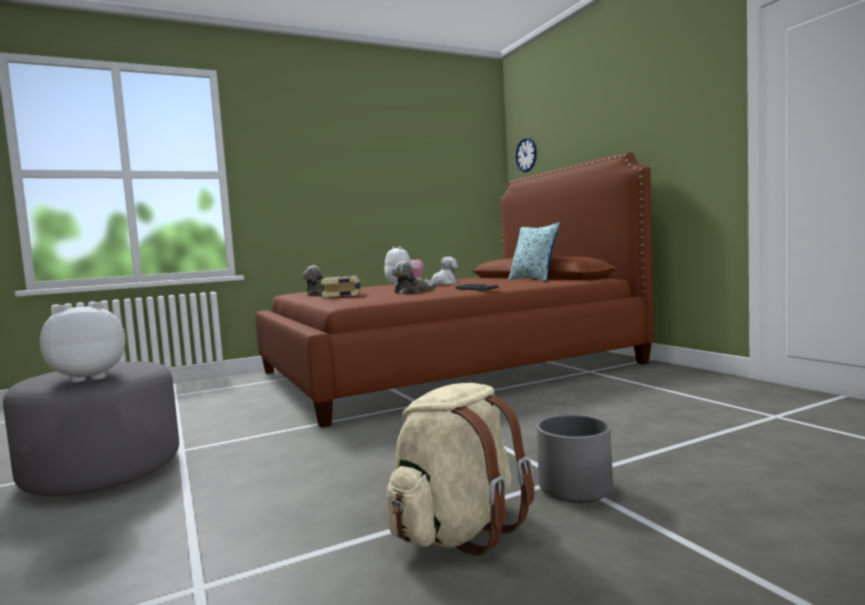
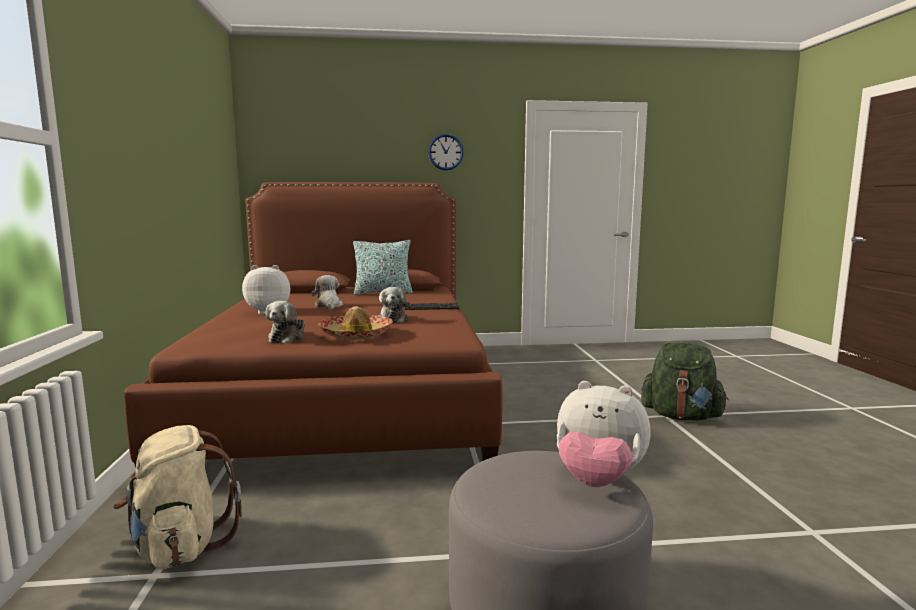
camera: 70 degrees left, 5 degrees up
(89, 378) = (598, 480): plush toy -> plush toy turned 60 degrees counterclockwise
(342, 295) = (356, 334): book -> hat
(458, 531) = (732, 450): beige backpack -> beige backpack (180, 546)
(526, 154) = (277, 155): wall clock -> wall clock (445, 152)
(575, 489) = (681, 416): grey planter -> green backpack

